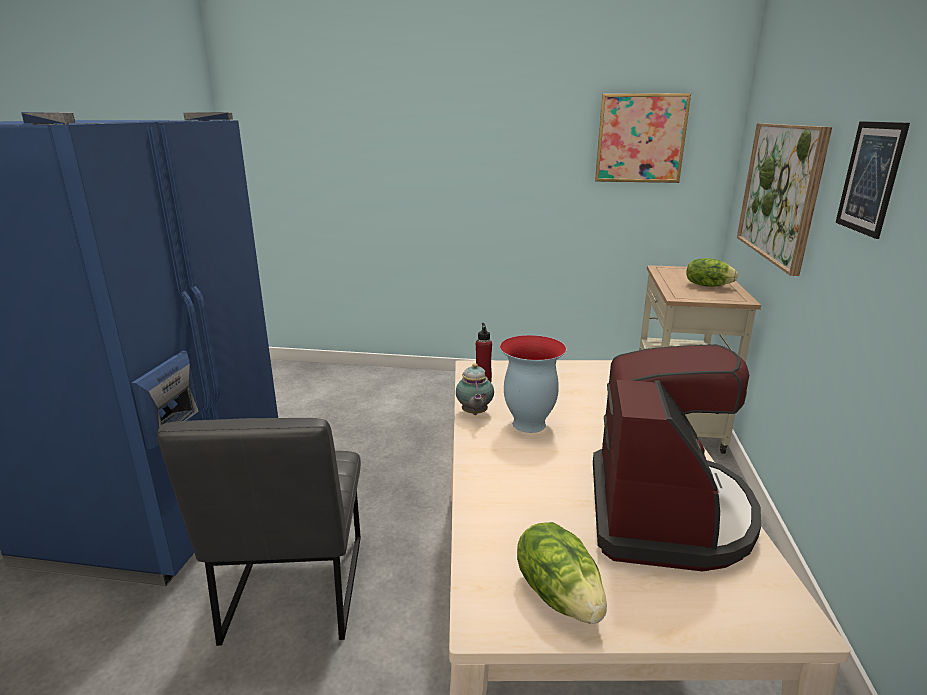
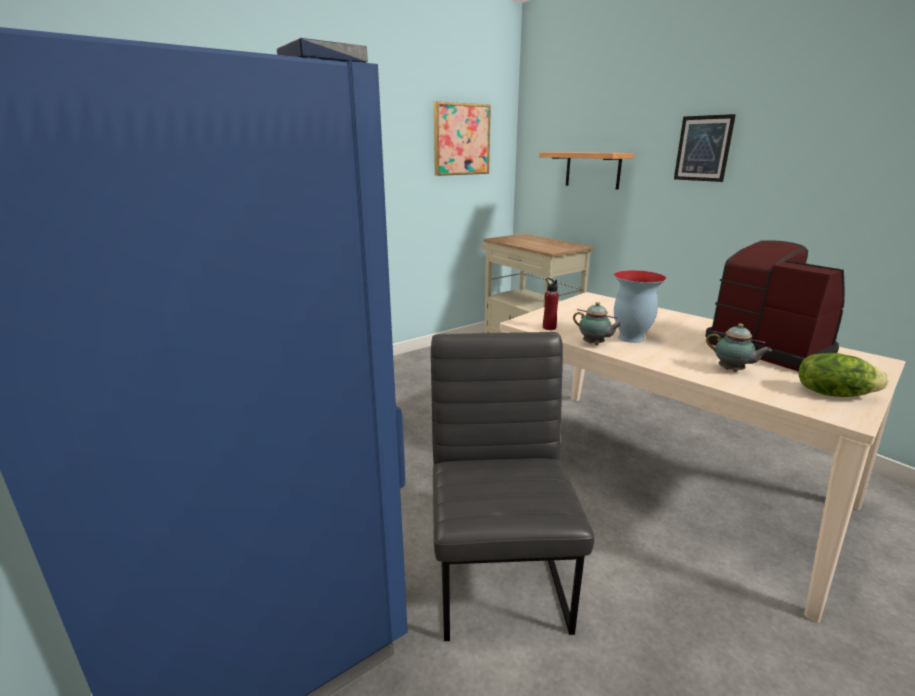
camera: 45 degrees left, 0 degrees up
(294, 590) = (500, 570): grey chair -> grey chair turned 135 degrees counterclockwise
(525, 506) = (732, 371): none -> teapot
(707, 285) = (546, 242): lettuce -> none
(780, 192) = (592, 170): picture -> shelf

